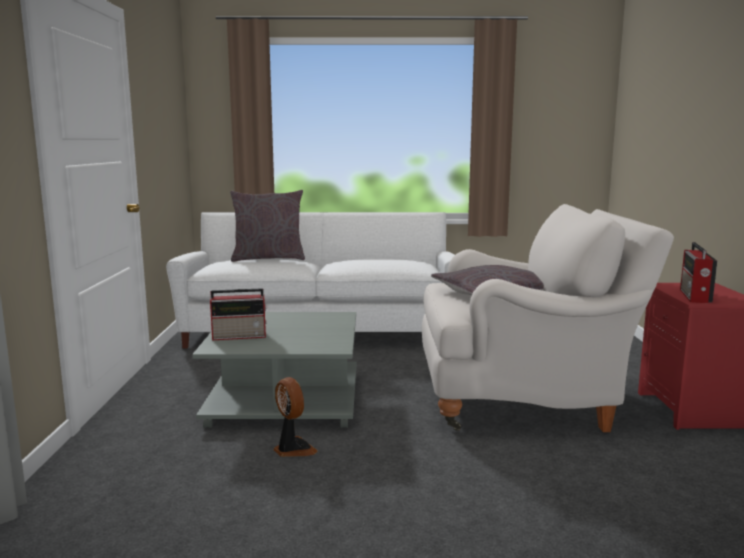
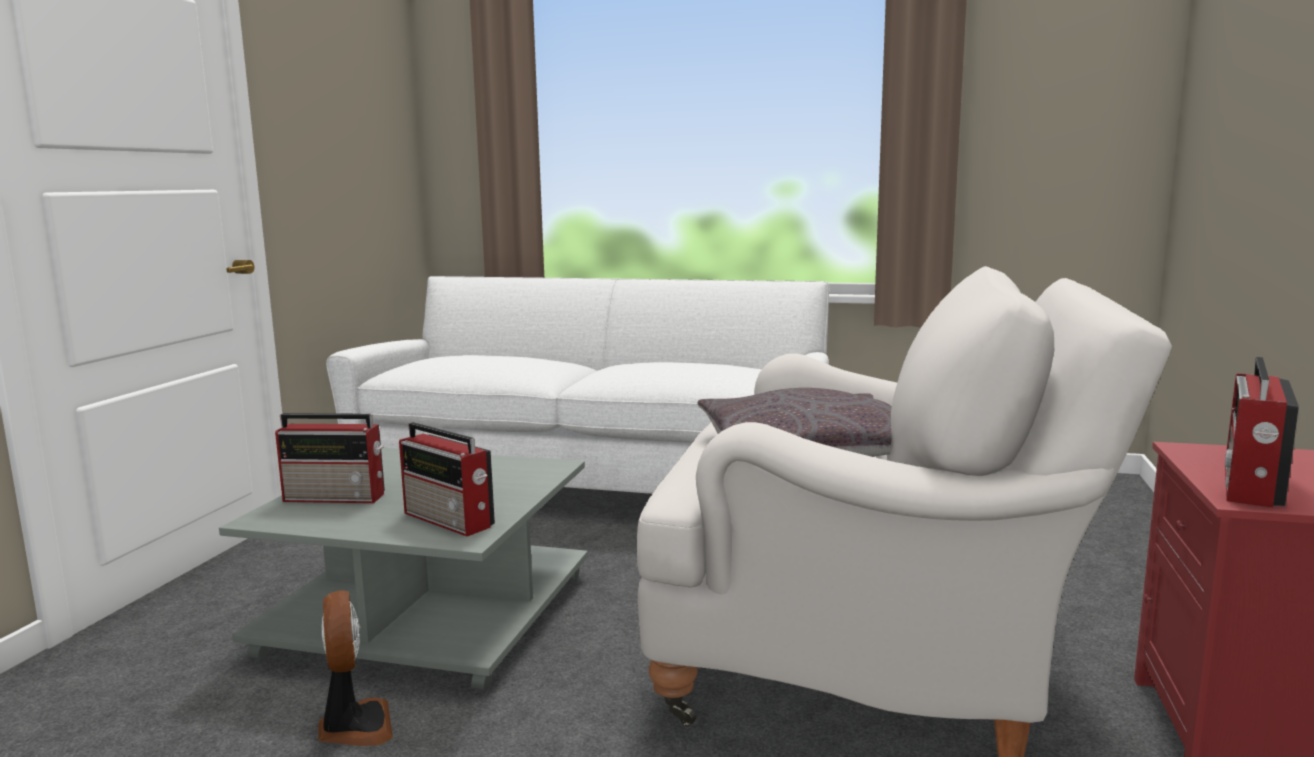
camera: 15 degrees right, 0 degrees up
(268, 258) = (504, 356): grey pillow -> none
(318, 342) = (449, 520): none -> radio

